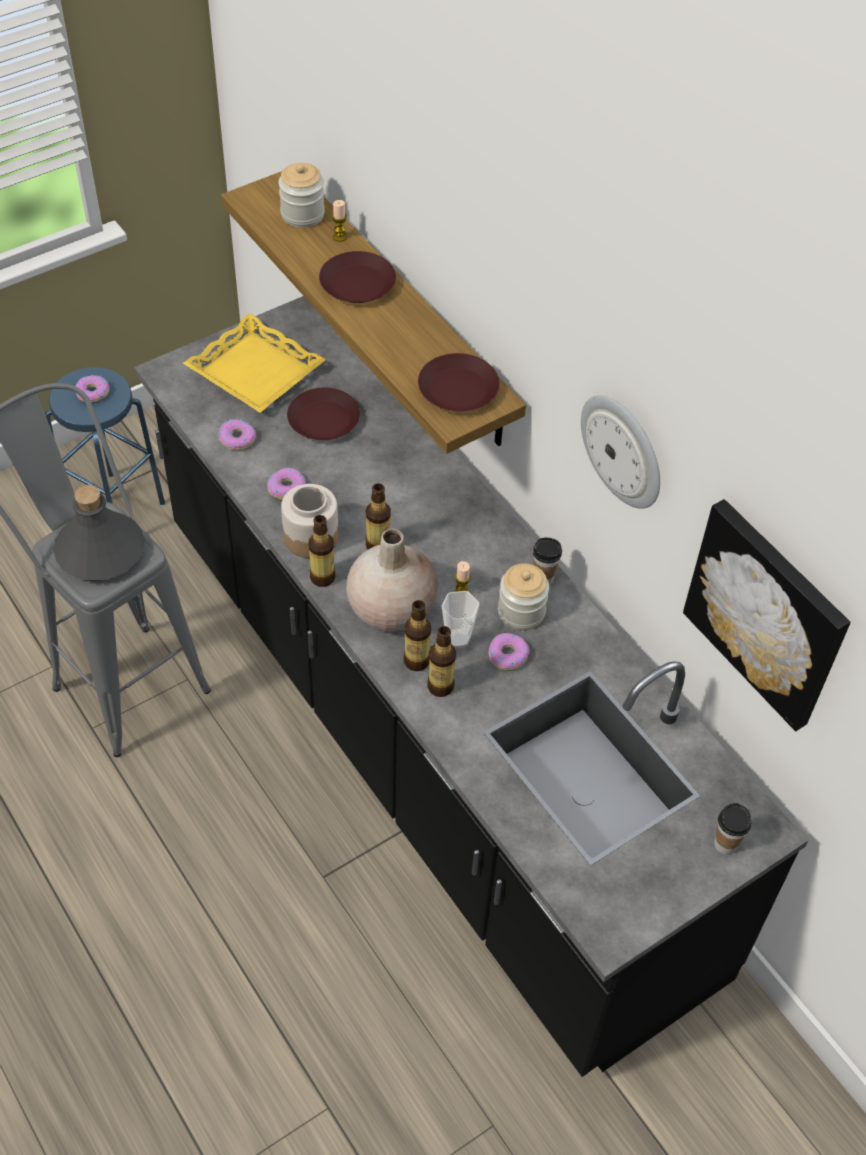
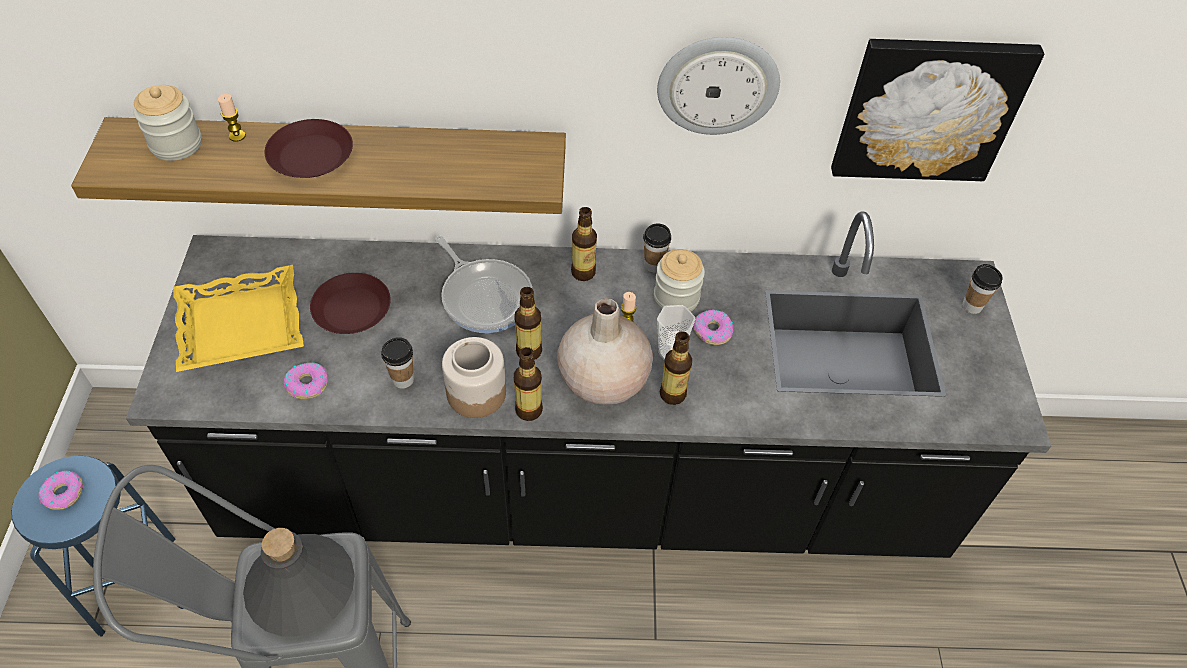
camera: 55 degrees left, 0 degrees up
(286, 488) = (403, 379): donut -> cup
(407, 488) = (485, 296): none -> frying pan
(440, 686) = (711, 393): bottle -> bottle (583, 272)
(457, 389) = (507, 162): brown plate -> none

